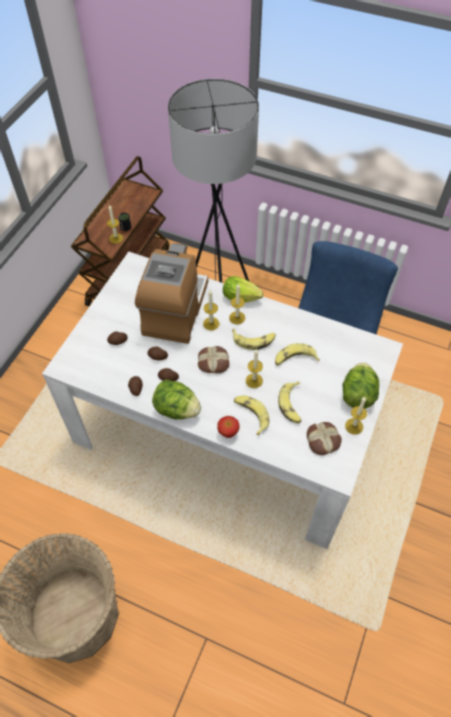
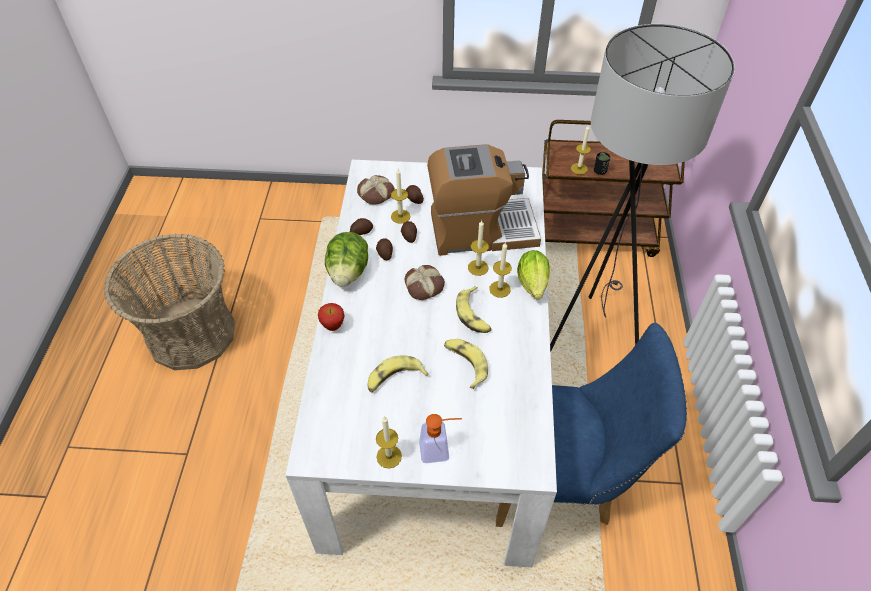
camera: 70 degrees right, 5 degrees down
(251, 415) = (365, 341): banana -> none
(254, 380) = (415, 331): candle -> candle (400, 216)
(323, 440) = (356, 425): bread -> bread (376, 194)
(357, 395) = (440, 450): lettuce -> soap dispenser

